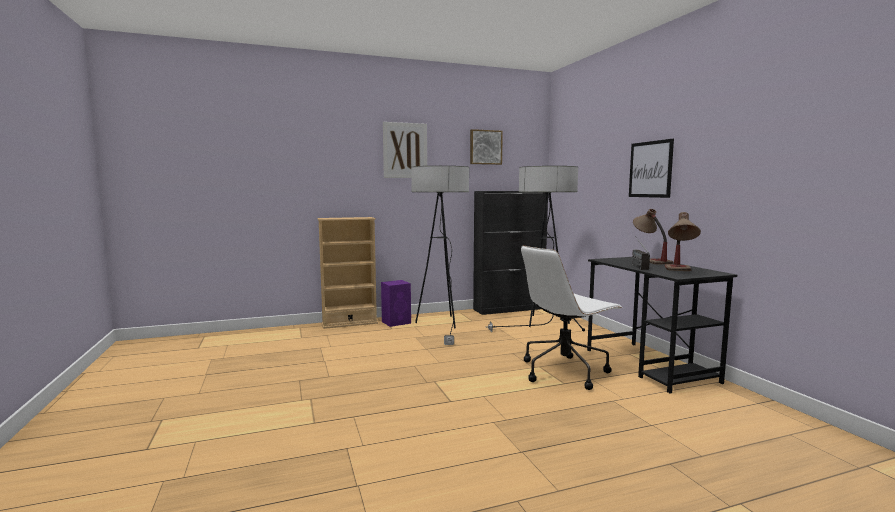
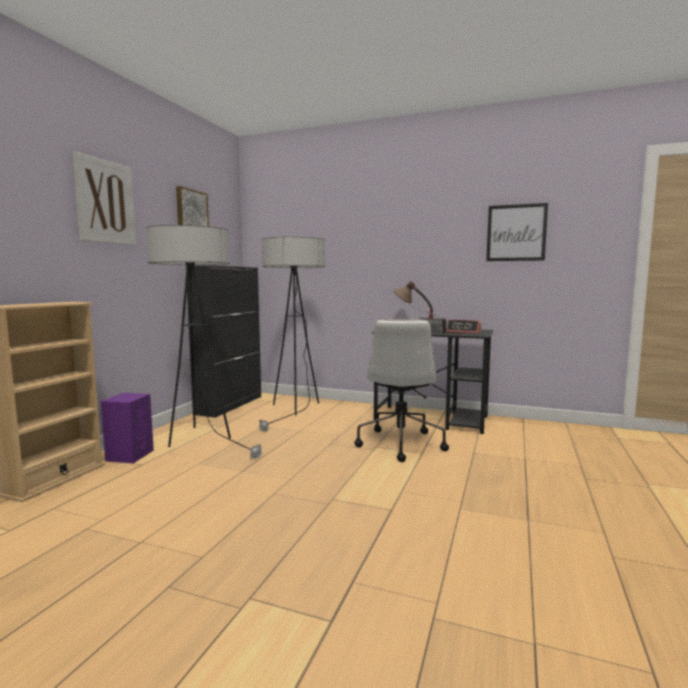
camera: 50 degrees left, 0 degrees up
(650, 169) = (392, 246): picture -> picture (516, 233)
(679, 271) = (464, 332): table lamp -> alarm clock

